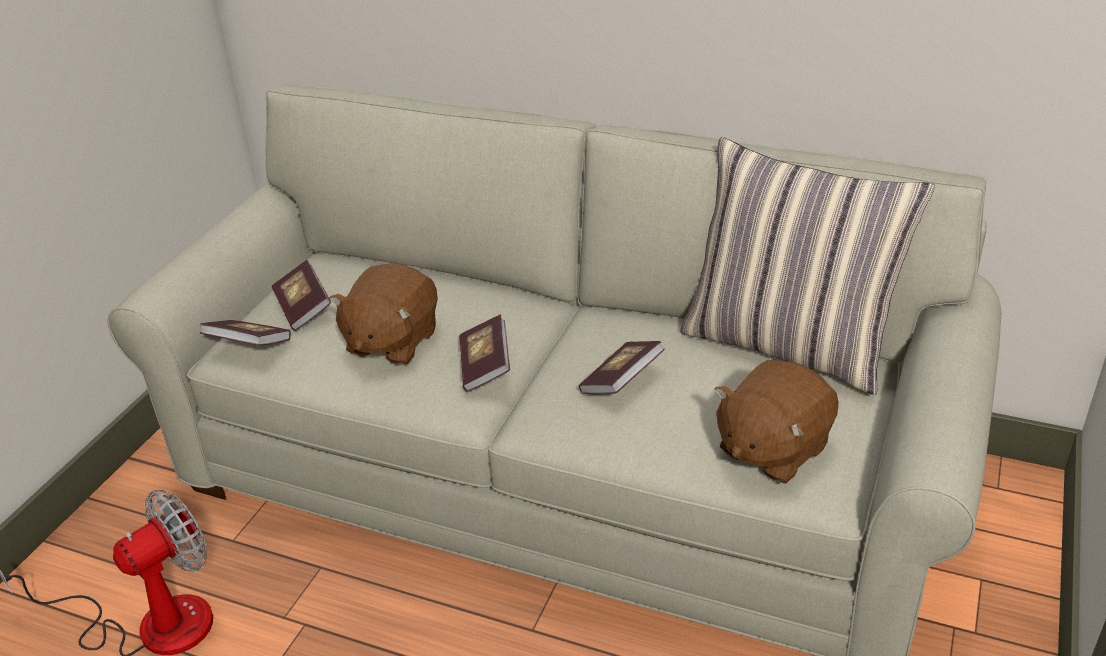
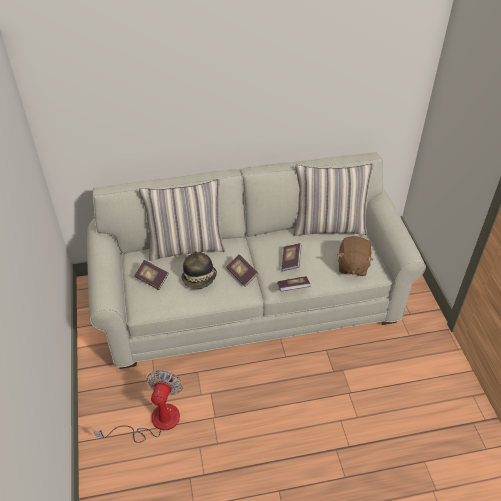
camera: 35 degrees left, 10 degrees up
(249, 346) = (147, 303): book -> book (293, 288)
(391, 342) = (200, 279): brown plush toy -> hat
(430, 276) = (186, 246): none -> pillow

